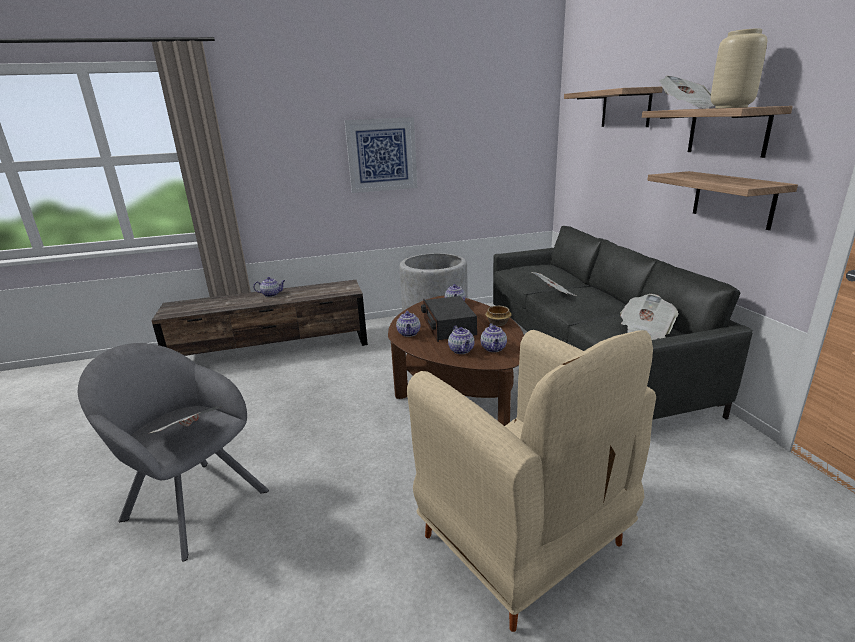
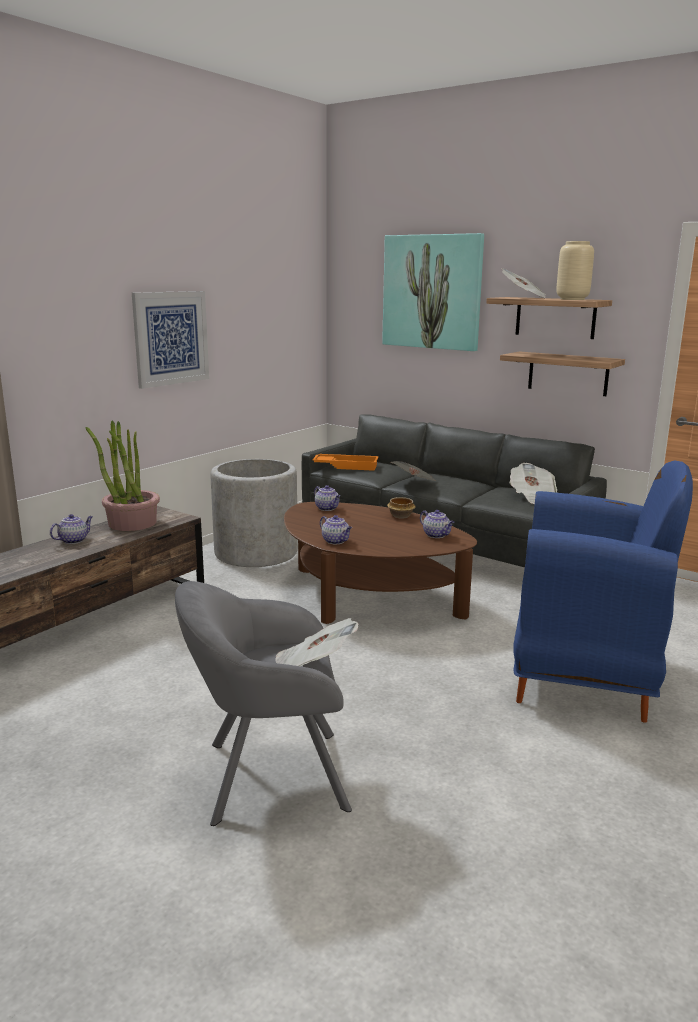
camera: 40 degrees left, 5 degrees down
(319, 289) = (132, 523): none -> potted plant
(448, 327) = (362, 528): radio -> none
(462, 350) = (413, 542): teapot -> none
(523, 269) = (346, 466): none -> orange tray
(524, 543) = (584, 678): beige armchair -> blue armchair
(625, 108) = (432, 292): shelf -> picture

